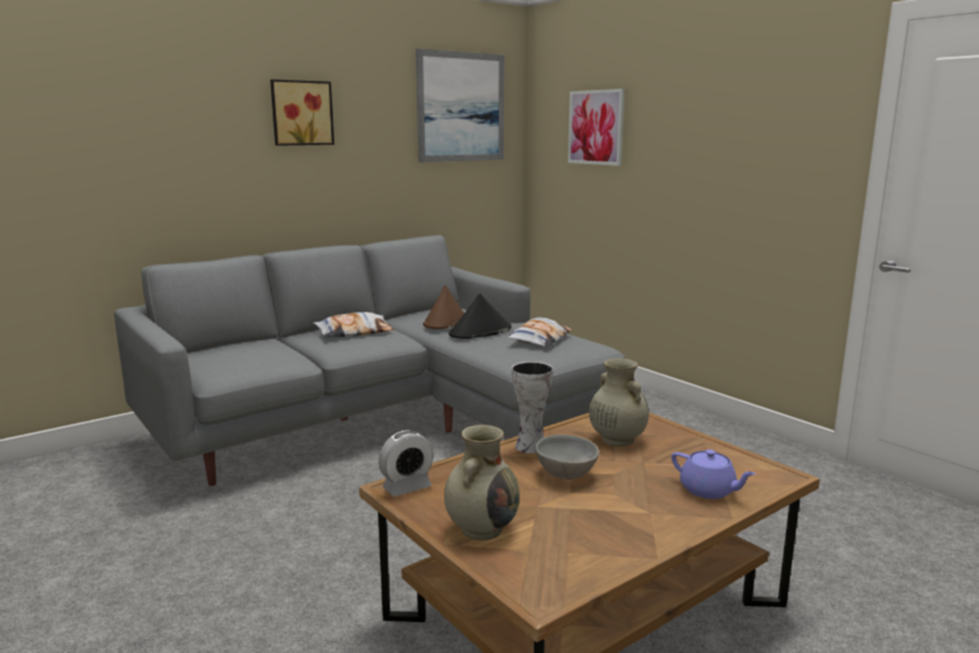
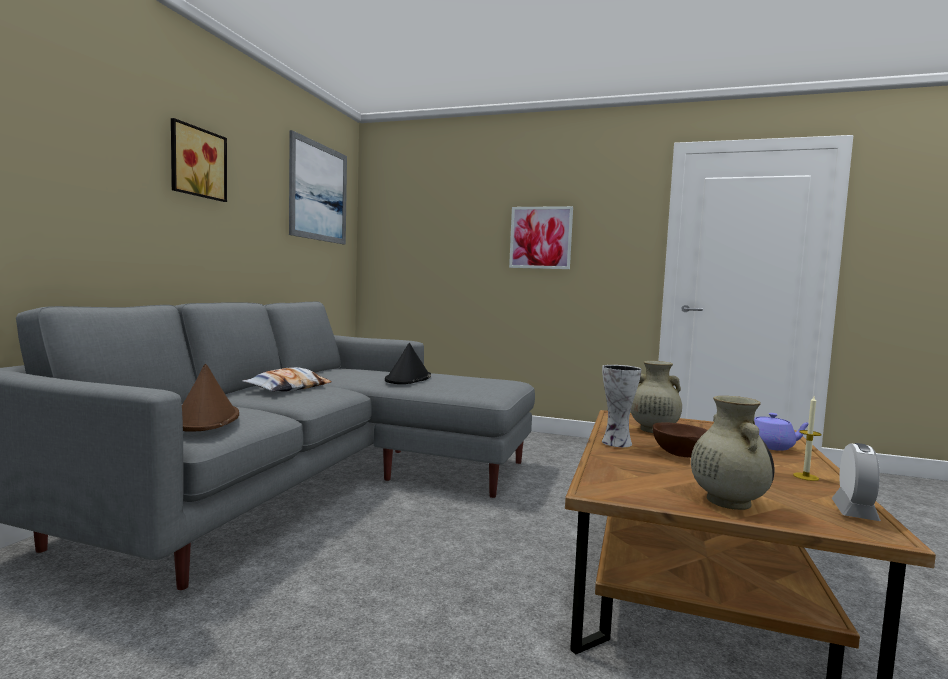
camera: 35 degrees left, 10 degrees down
(407, 487) = (607, 487): alarm clock -> alarm clock (854, 511)
(445, 321) = (361, 375): brown hat -> brown hat (206, 420)
(539, 339) = (465, 380): pillow -> none
(567, 474) = (680, 454): grey bowl -> brown bowl
(596, 127) = (434, 220): picture -> picture (540, 237)
(639, 532) = (805, 476): none -> candle

